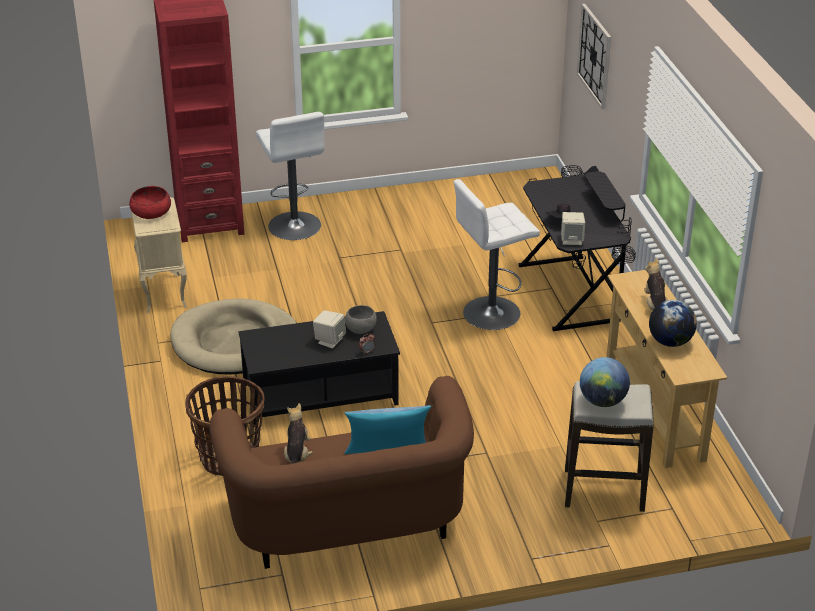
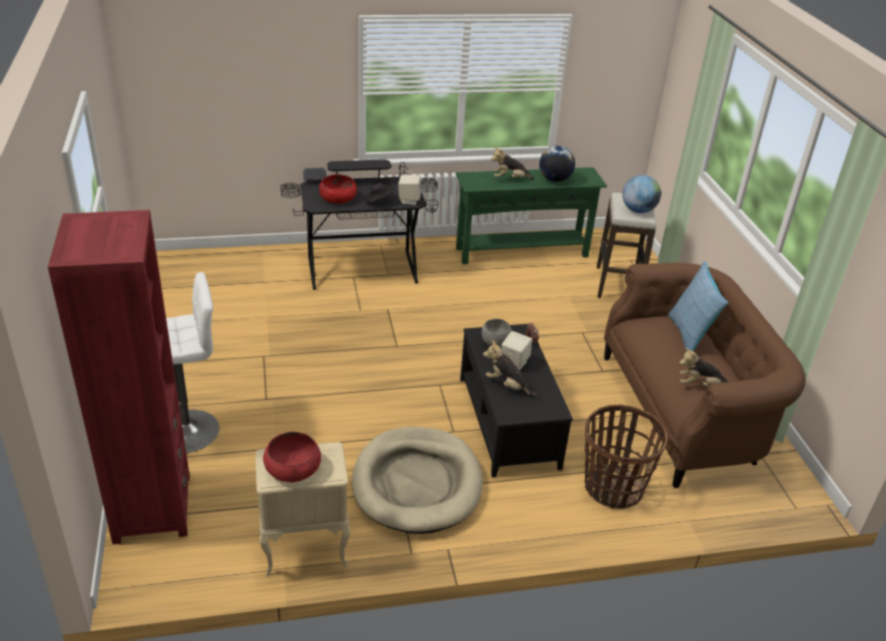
camera: 90 degrees left, 0 degrees up
(294, 336) = (507, 385): none -> plush toy
(490, 313) = (386, 312): white stool -> none
(559, 198) = (338, 198): none -> red bowl
(595, 55) = (215, 95): wall clock -> none
(655, 409) = (522, 252): beige console table -> green console table

